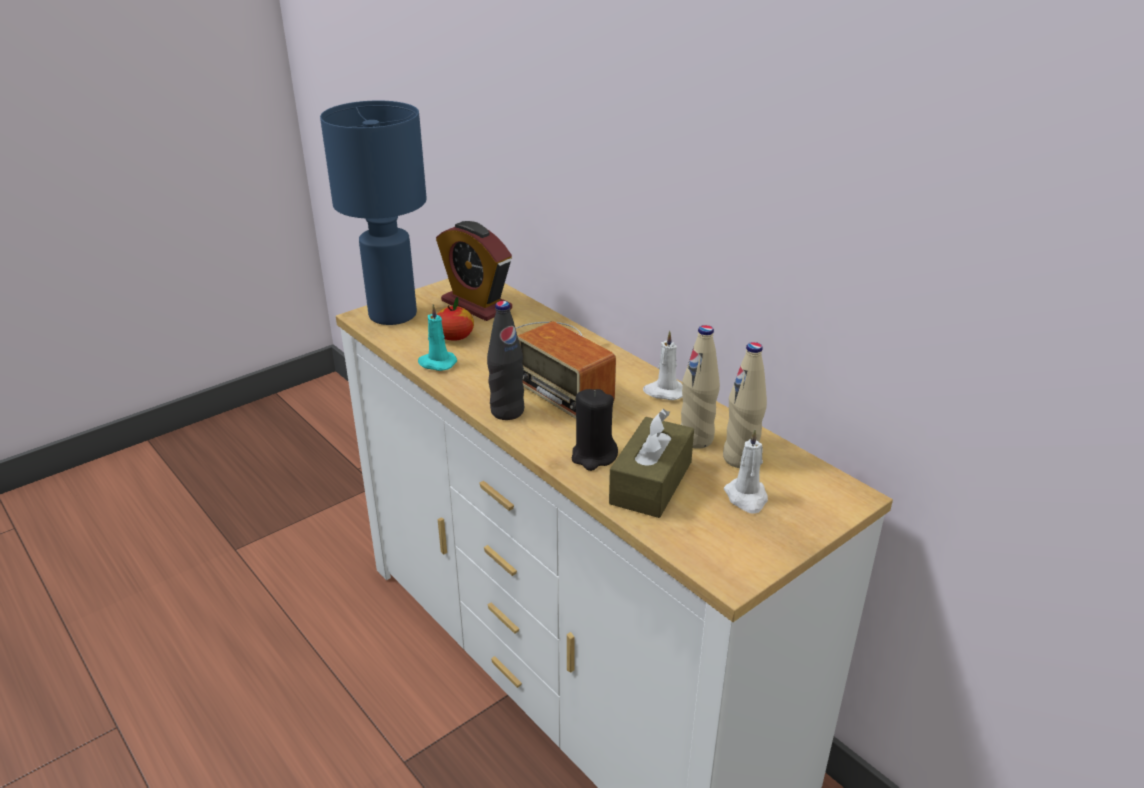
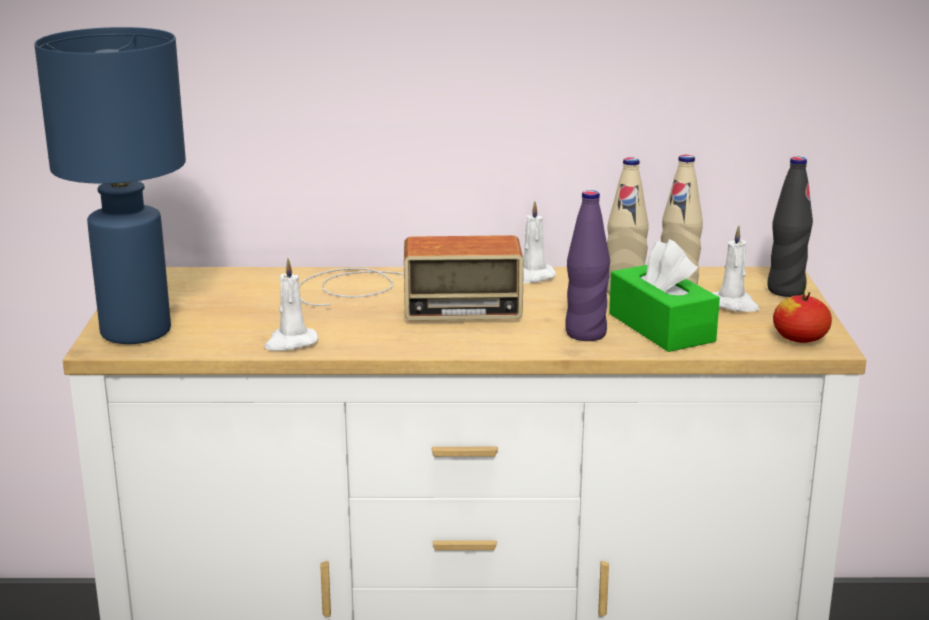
camera: 50 degrees left, 10 degrees down
(436, 363) = (290, 343): turquoise candle -> white candle
(454, 336) = (252, 319): apple -> apple (800, 338)
(476, 305) = (208, 291): alarm clock -> none
(507, 411) = (447, 342): black bottle -> black bottle (785, 290)
(593, 456) = (585, 334): black candle -> purple bottle
(651, 482) = (661, 327): brown tissue box -> green tissue box

